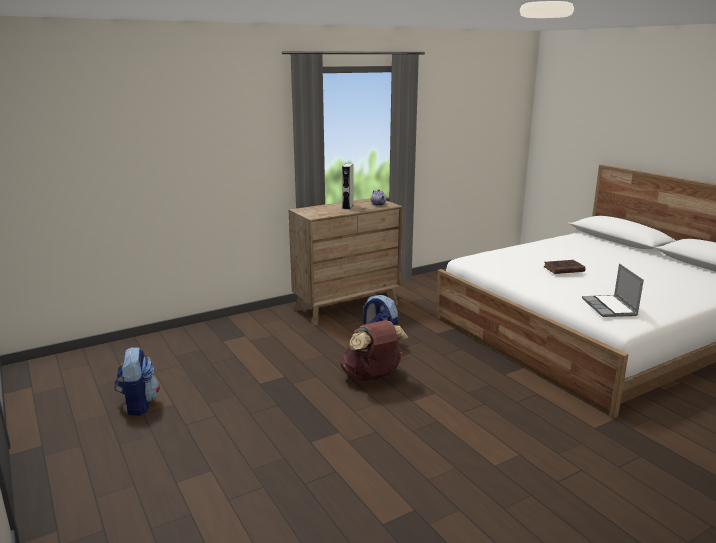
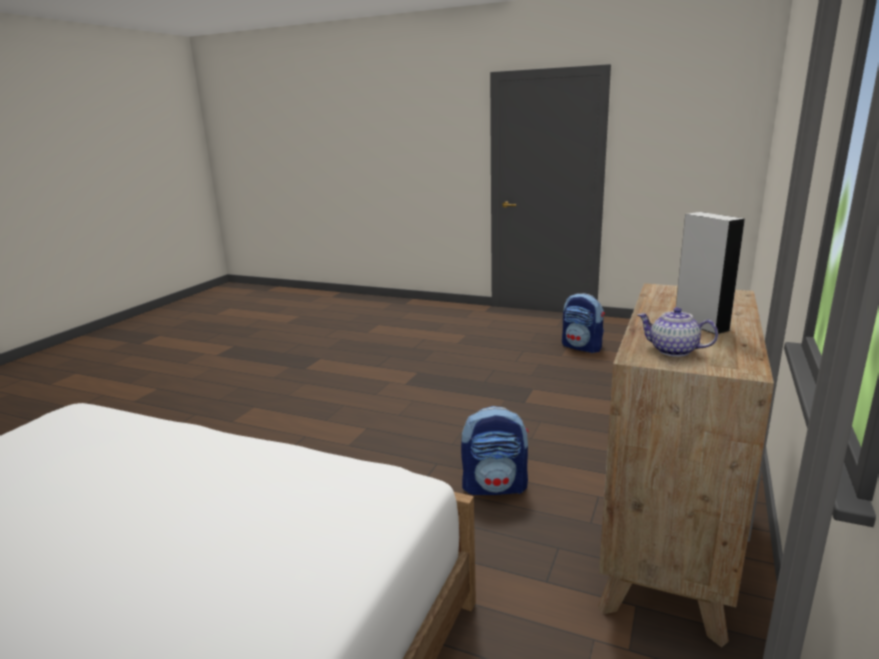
camera: 145 degrees right, 0 degrees up
(372, 377) = (438, 435): brown backpack -> none
(563, 269) = (134, 515): brown book -> none
(610, 307) = (73, 428): laptop -> none

